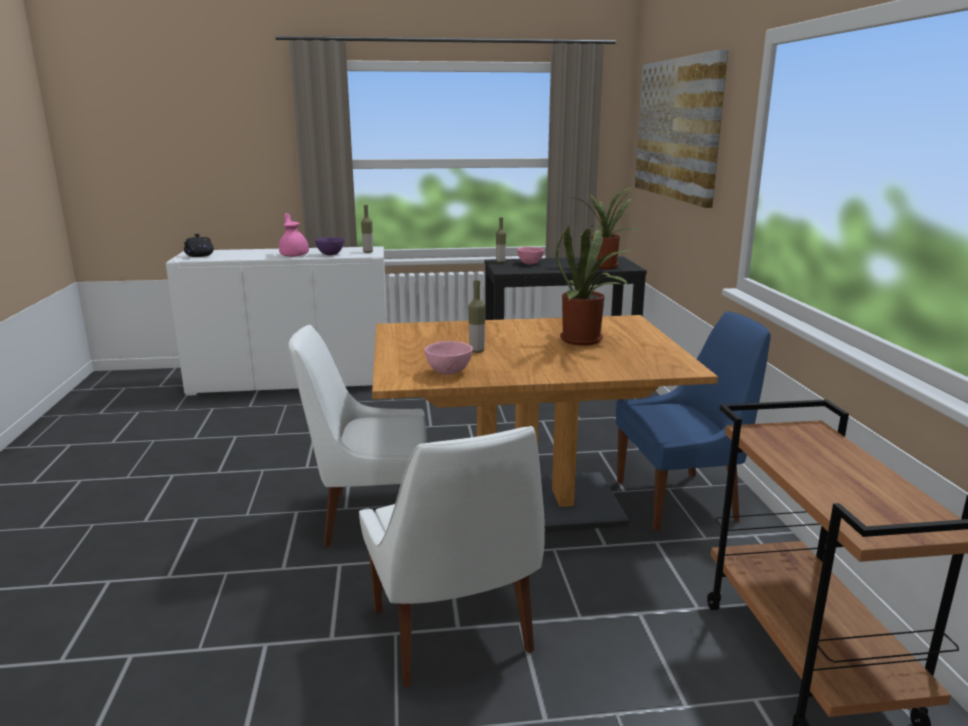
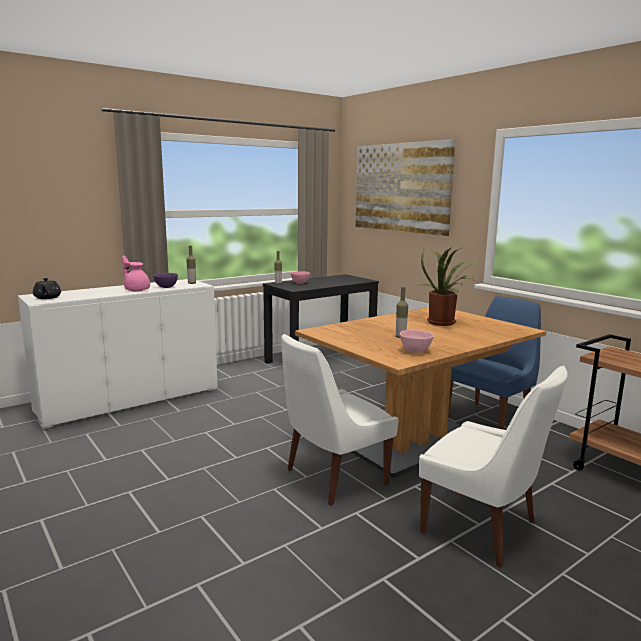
camera: 30 degrees left, 5 degrees down
(603, 266) = (348, 280): potted plant -> none

